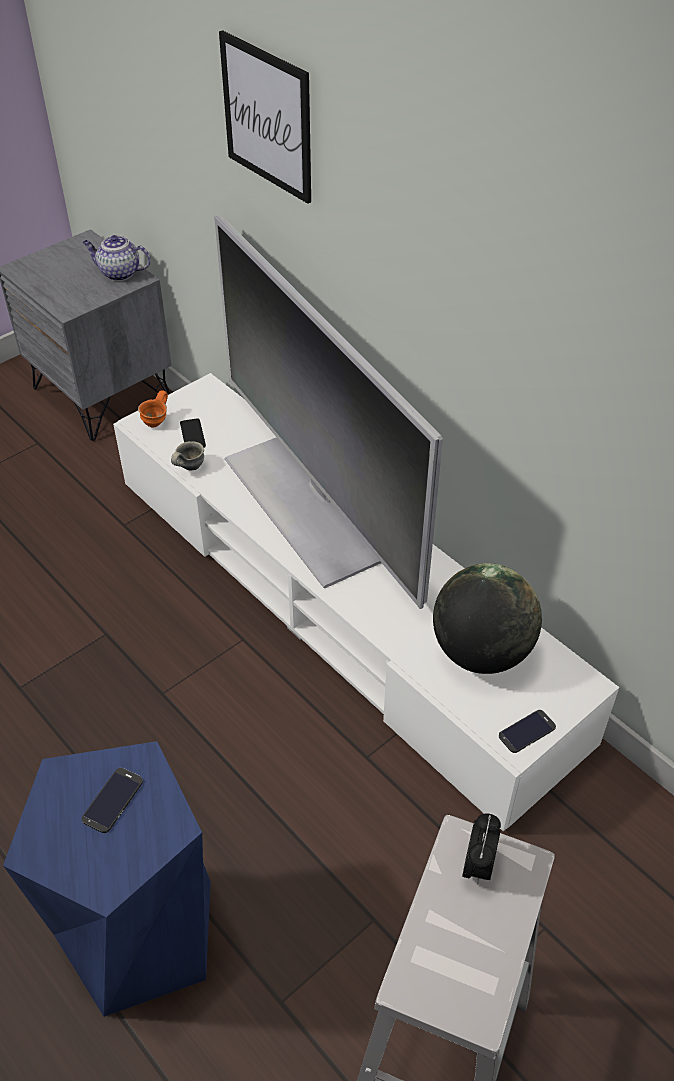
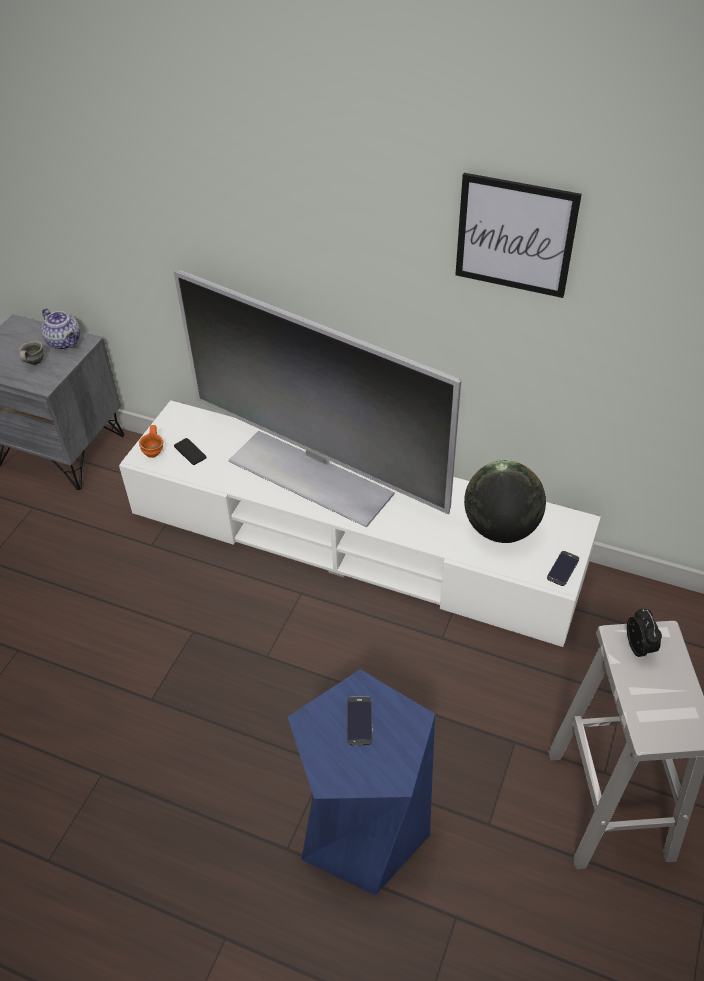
camera: 25 degrees left, 0 degrees up
(119, 273) = (65, 342): teapot -> teapot turned 120 degrees counterclockwise
(188, 467) = (204, 477): grey mug -> grey mug (33, 363)
(267, 117) = (220, 182): picture -> picture (515, 235)

